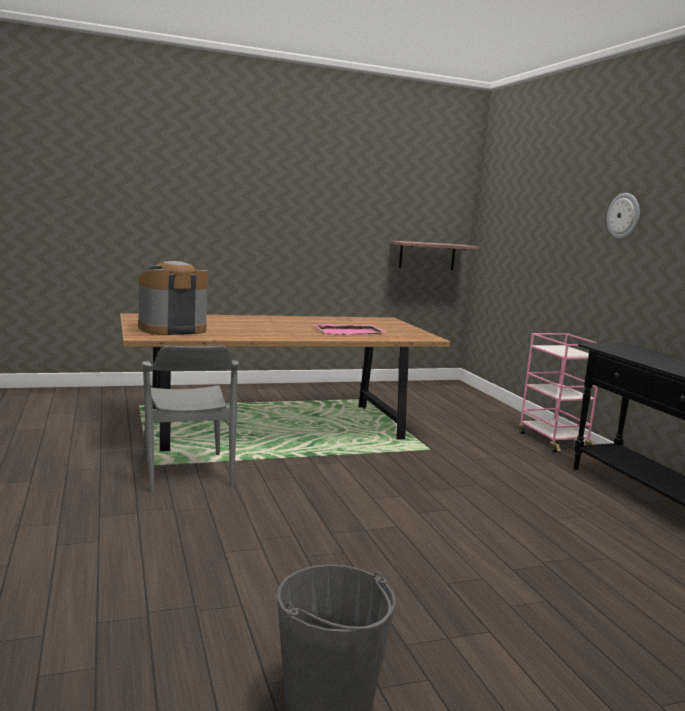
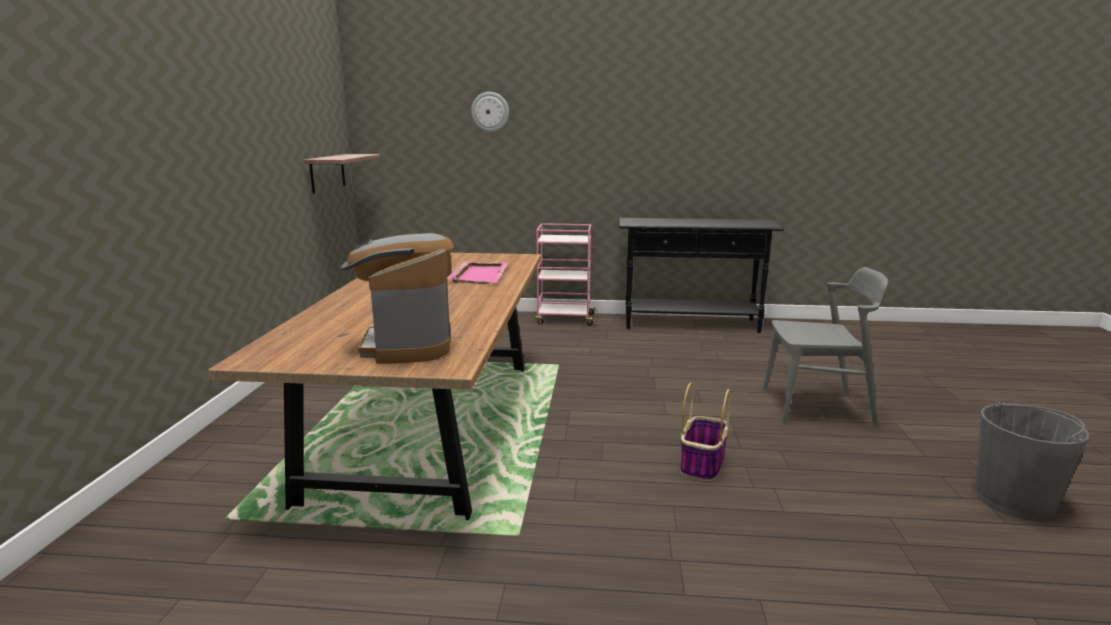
camera: 65 degrees left, 5 degrees up
(186, 472) = (557, 508): grey chair -> grey chair (817, 407)
(285, 516) = (702, 464): none -> basket
(624, 216) = (588, 111): wall clock -> wall clock (490, 112)

